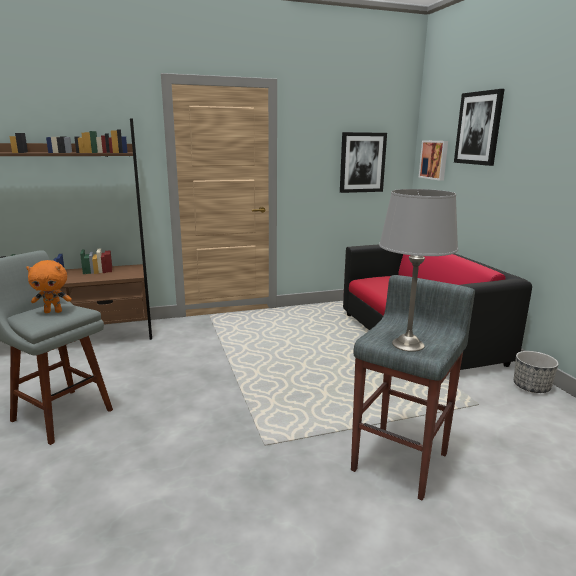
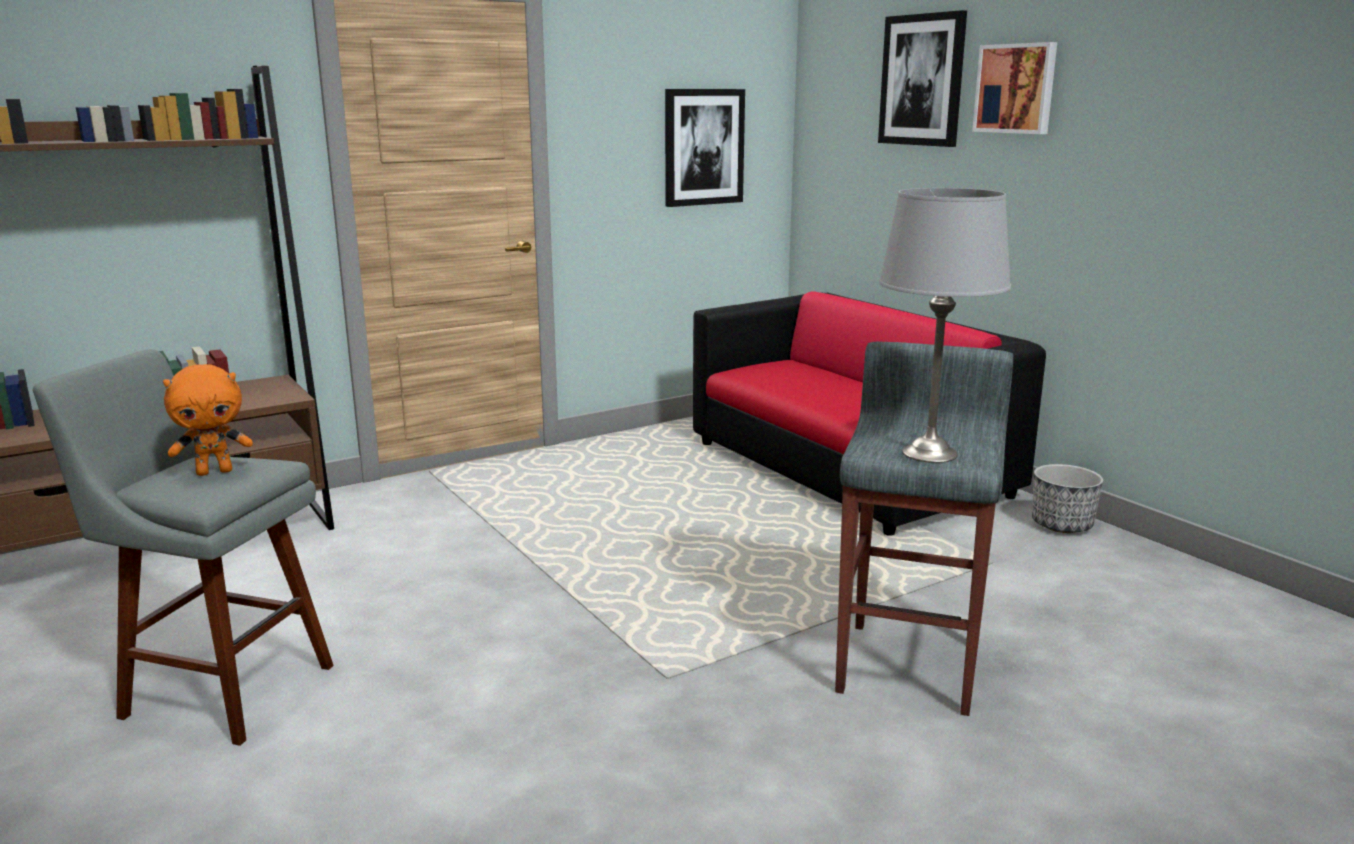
camera: 15 degrees left, 0 degrees up
(434, 160) = (836, 139): picture -> picture (1016, 88)

